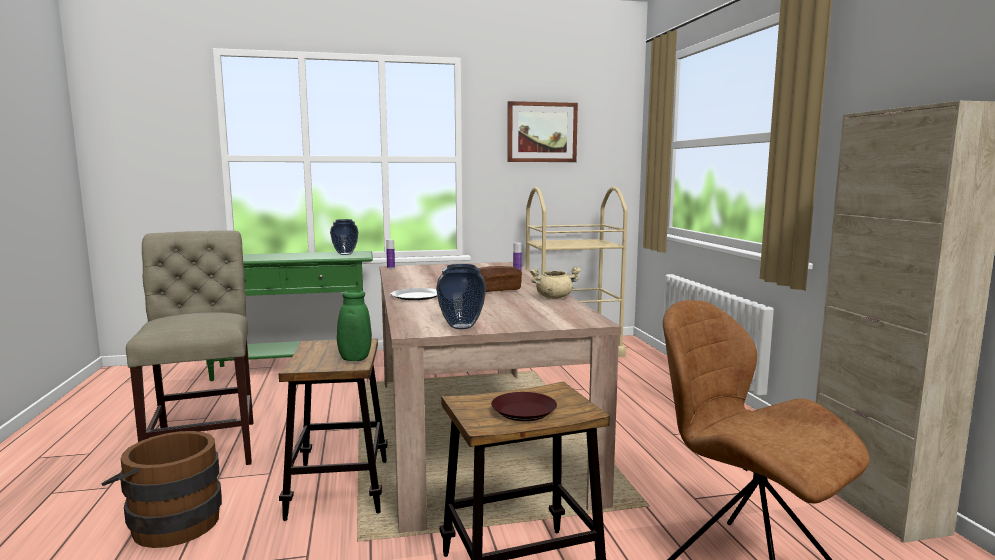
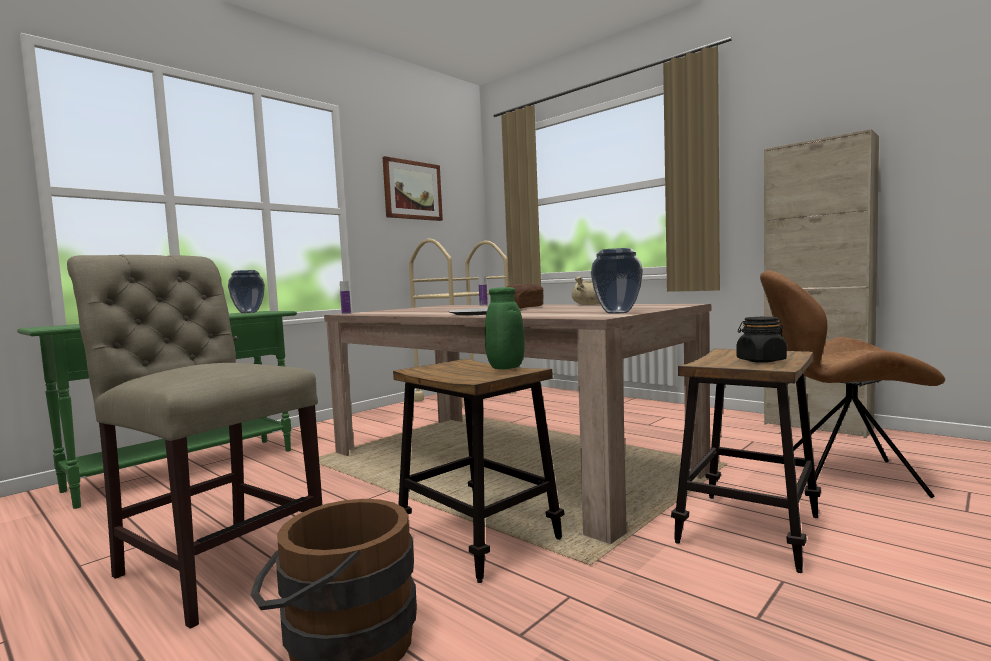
camera: 35 degrees left, 5 degrees down
(524, 411) = (760, 360): brown plate -> black jar

